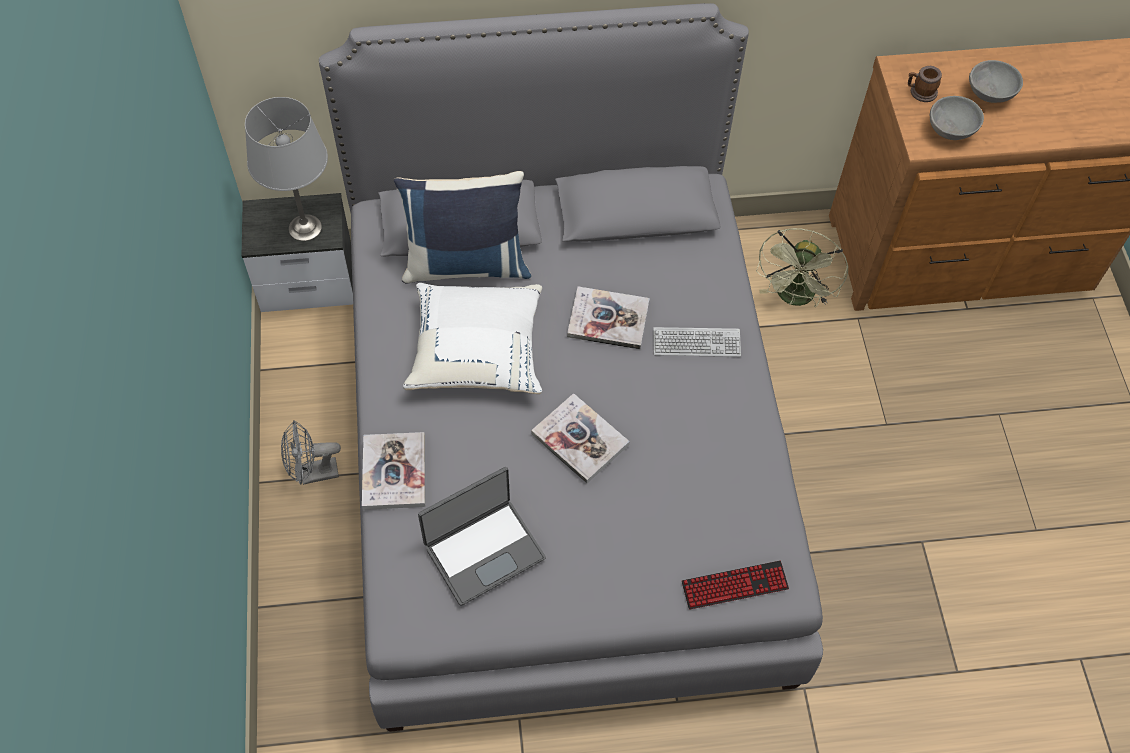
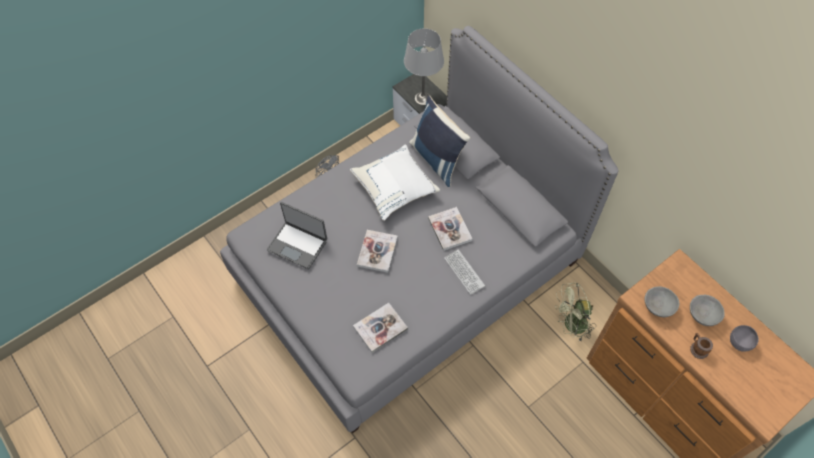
camera: 60 degrees right, 0 degrees up
(394, 472) = (314, 192): book -> book (380, 328)
(734, 585) = (344, 353): keyboard -> none
(920, 92) = (672, 280): mug -> mug (697, 348)
(1048, 82) = (740, 342): none -> grey bowl

